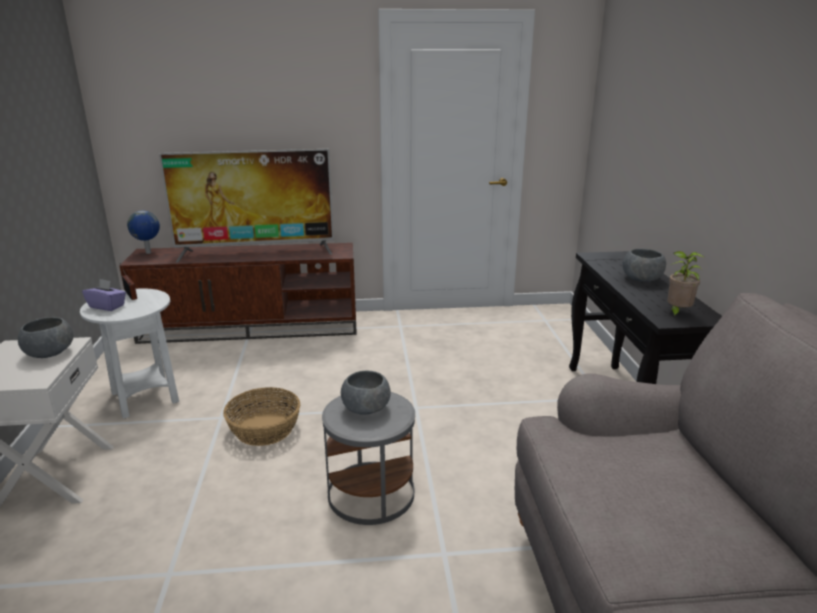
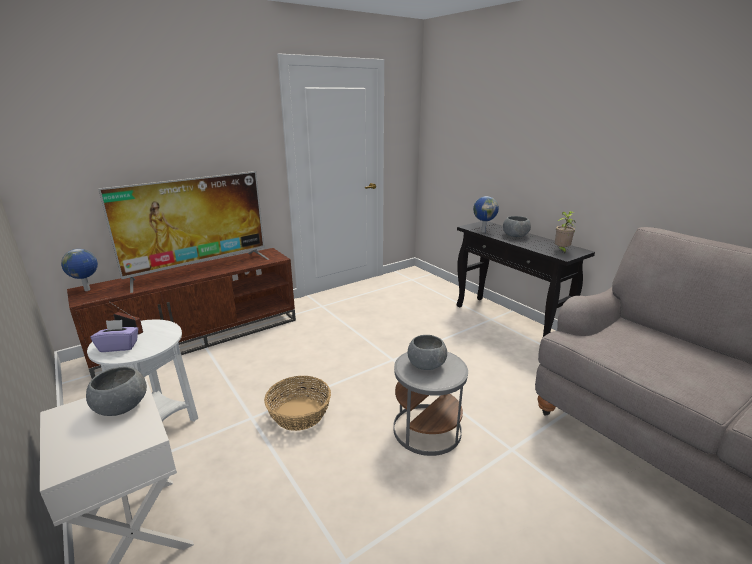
camera: 30 degrees left, 0 degrees up
(602, 265) = (483, 231): none -> globe

